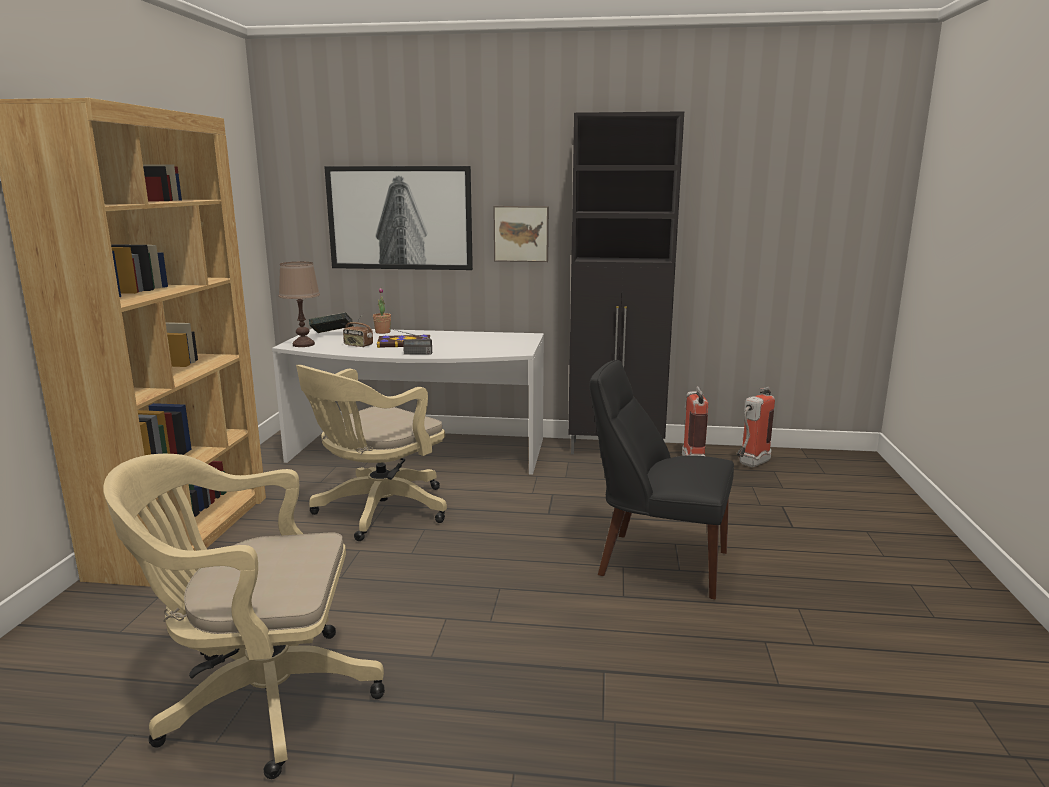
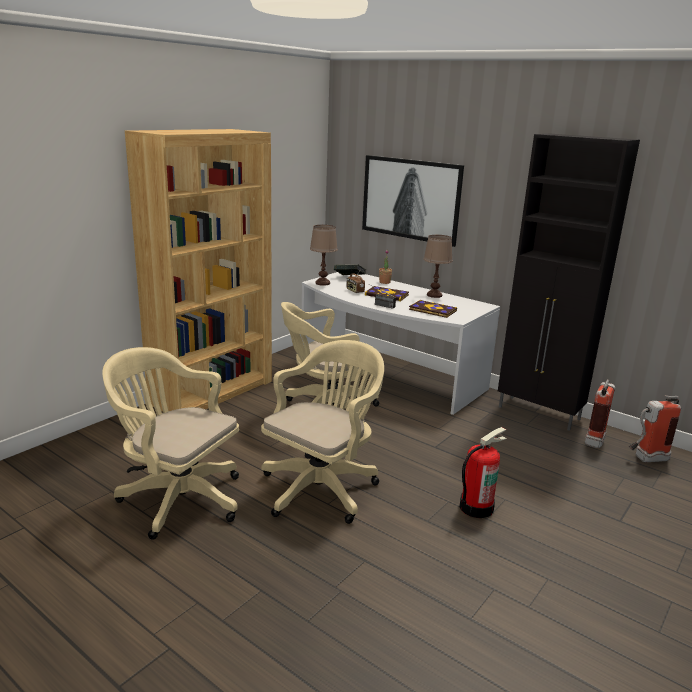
camera: 30 degrees right, 5 degrees up
(460, 335) = (434, 295): none -> brown table lamp
(463, 603) = (323, 487): none -> beige office chair
(479, 348) = (432, 310): none -> book
(521, 233) = (495, 223): picture -> none
(656, 562) = (476, 507): black chair -> fire extinguisher

